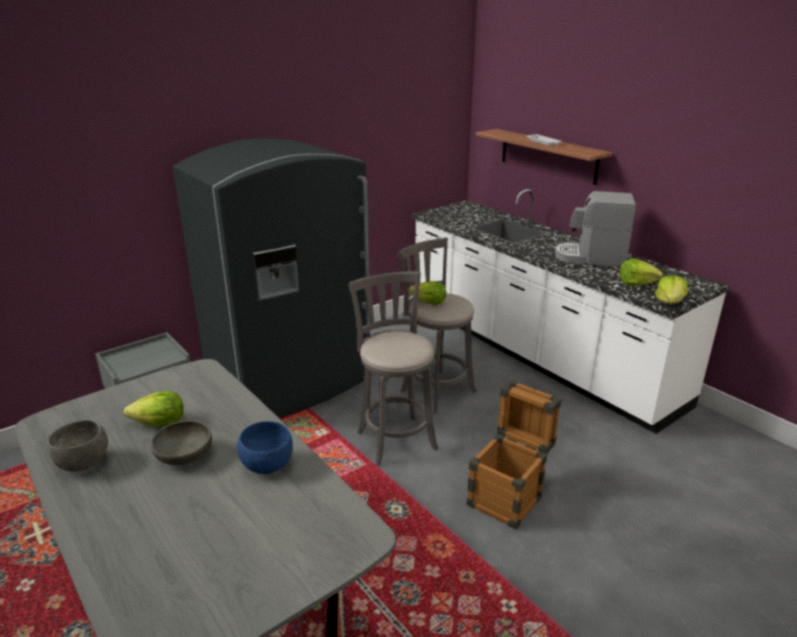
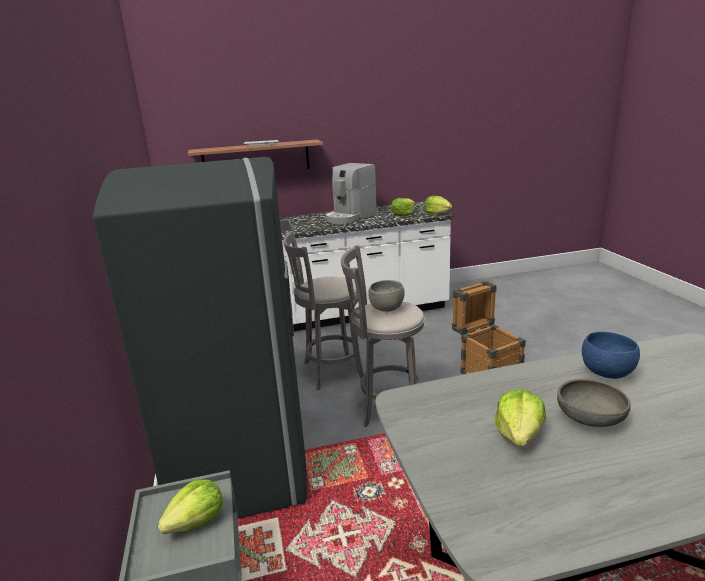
camera: 65 degrees left, 5 degrees down
(84, 463) = (603, 497): grey bowl -> grey bowl (386, 309)
(428, 302) = (322, 288): lettuce -> lettuce (197, 521)

